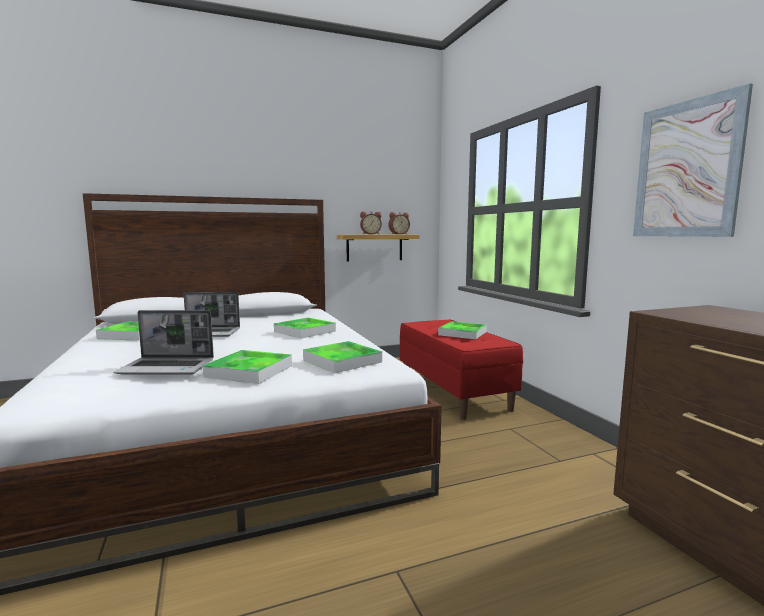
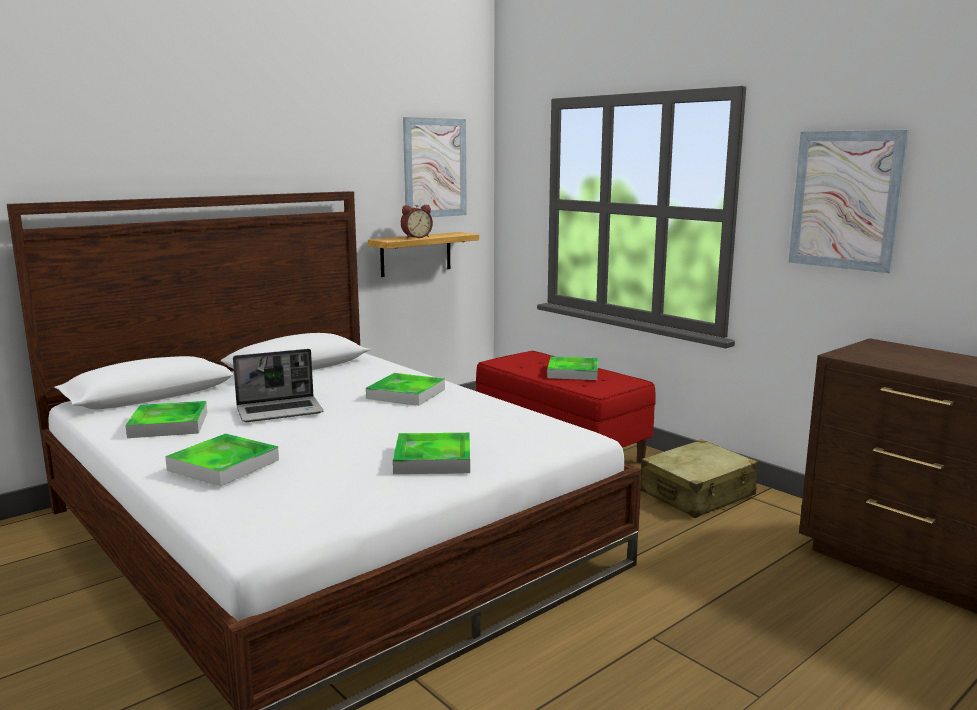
camera: 20 degrees left, 5 degrees up
(168, 368) = (335, 468): laptop -> none
(342, 361) = (517, 432): tray -> tray (223, 465)
(391, 188) = (435, 168): none -> picture
(398, 234) = (449, 234): alarm clock -> none
(542, 443) = (697, 494): none -> beige suitcase

